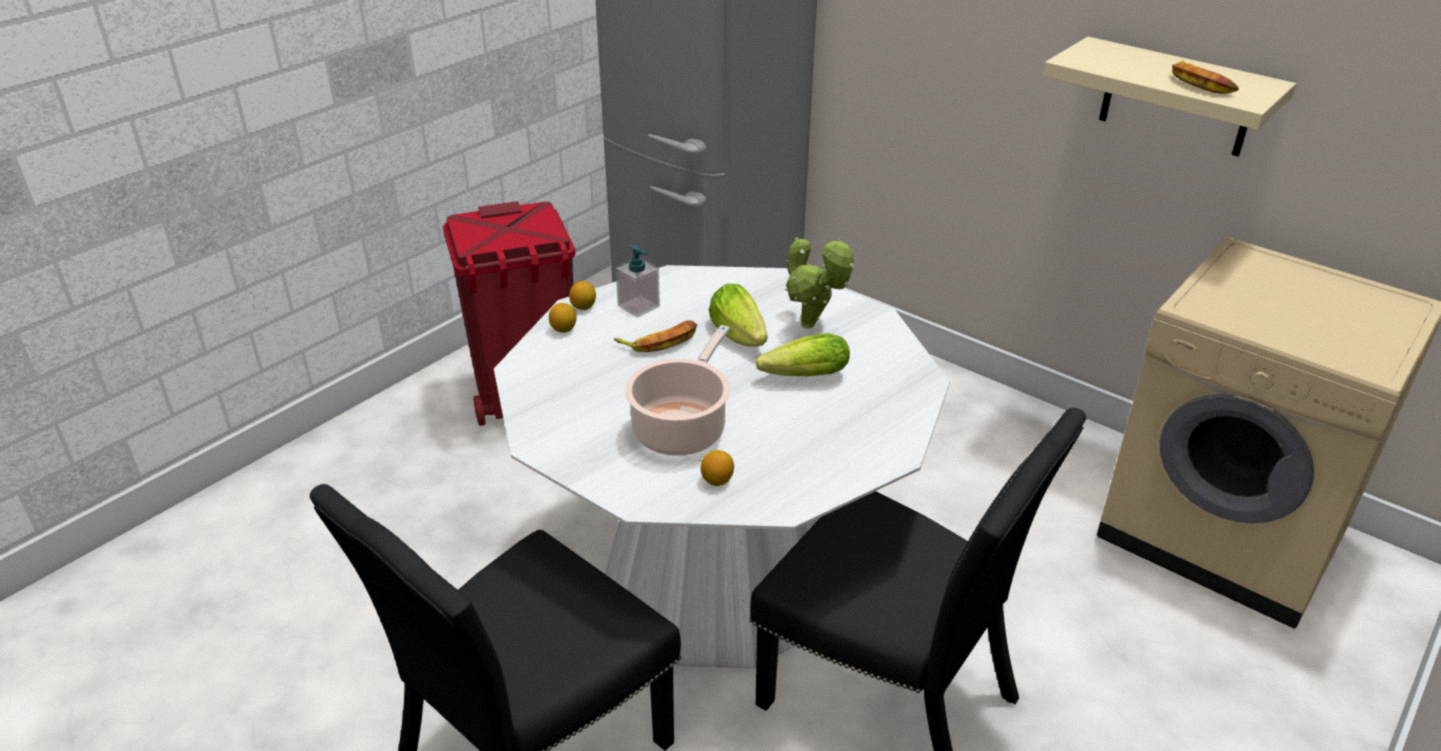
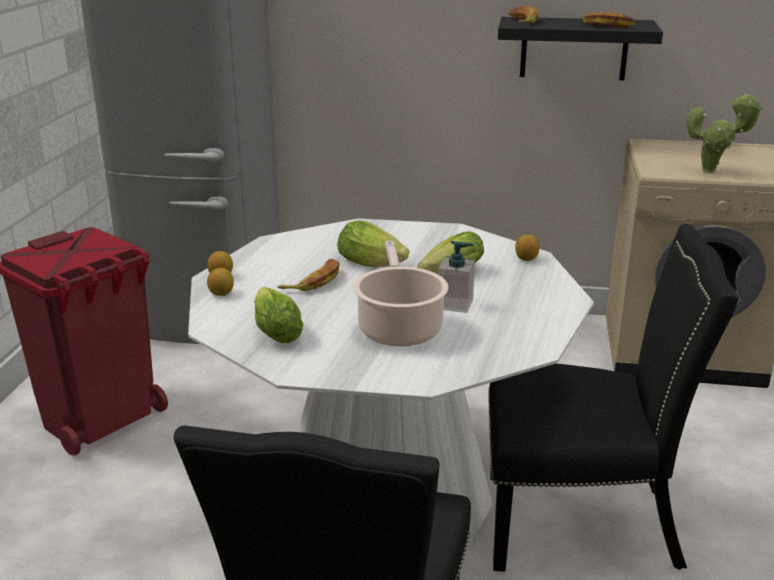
camera: 30 degrees left, 10 degrees down
(568, 390) = (275, 330): none -> lettuce
(639, 306) = (268, 265): soap dispenser -> soap dispenser (455, 305)
(717, 480) = (468, 350): lemon -> lemon (526, 259)
(812, 327) = (419, 246): potted plant -> potted plant (713, 172)
(1095, 53) = (521, 21): none -> banana
(1177, 98) = (574, 48): beige shelf -> black shelf

